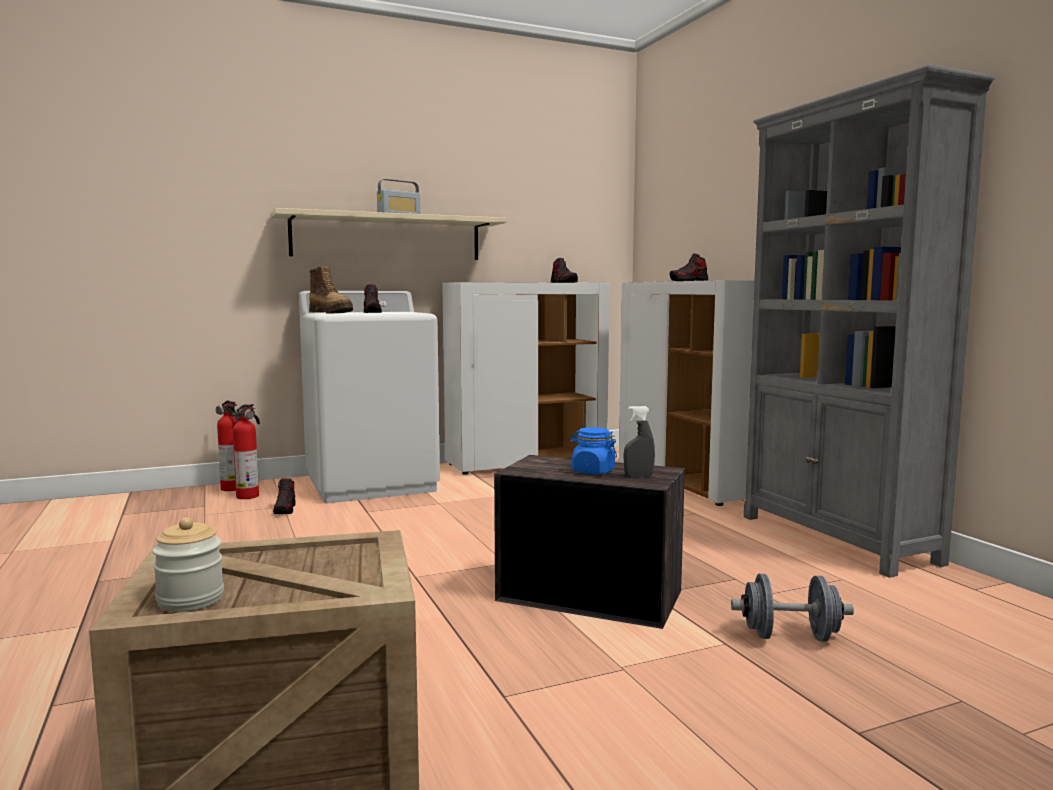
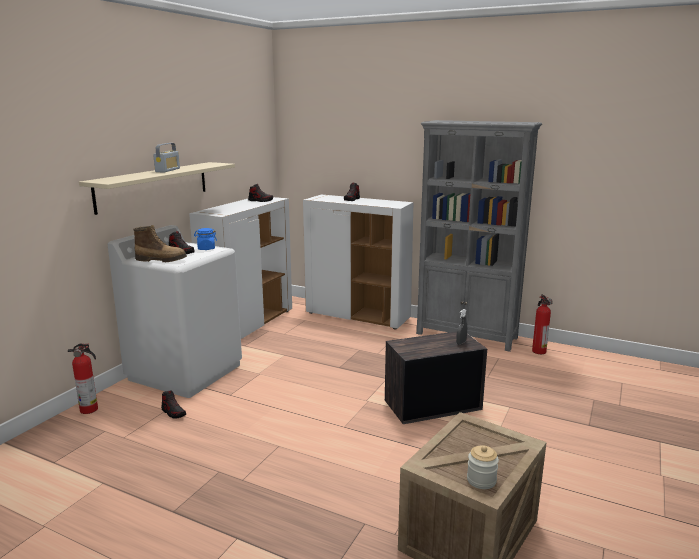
camera: 40 degrees left, 10 degrees up
(249, 496) = (119, 411): fire extinguisher -> fire extinguisher (538, 351)
(593, 471) = (438, 345): blue jar -> blue jar (206, 248)
(790, 636) = (522, 394): grey dumbbell -> none

